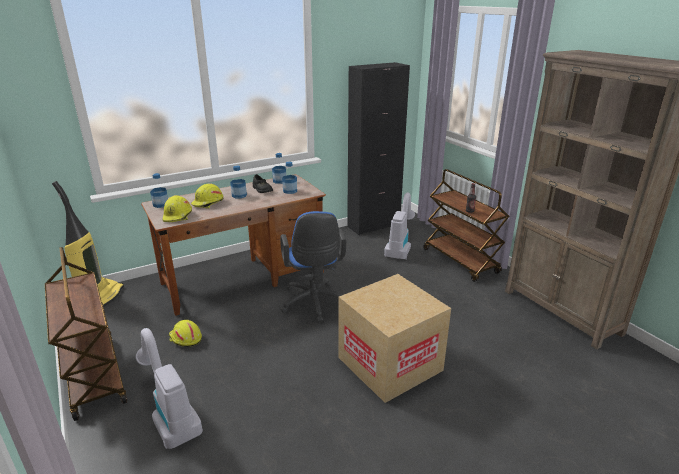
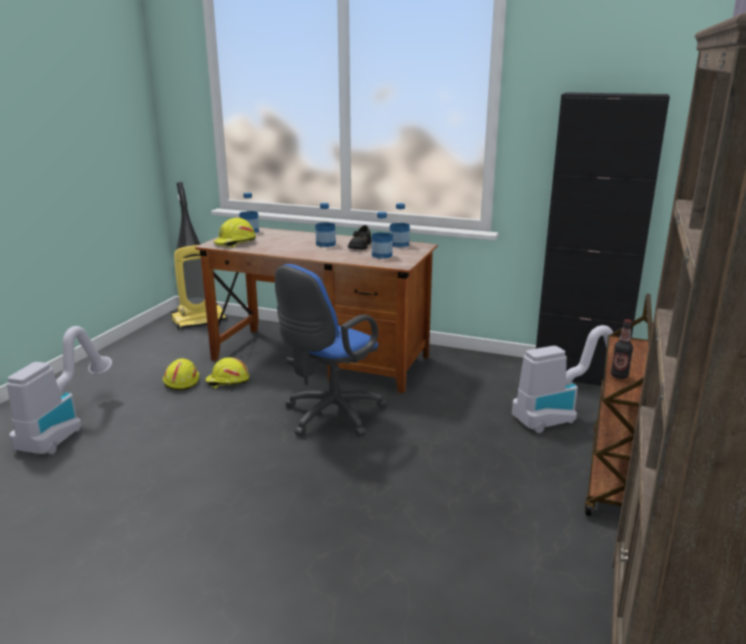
camera: 50 degrees right, 5 degrees down
(94, 375) = (89, 372): brown cart -> none
(208, 203) = (284, 241): yellow hard hat -> yellow hard hat (227, 381)
(390, 364) = (273, 521): cardboard box -> none

